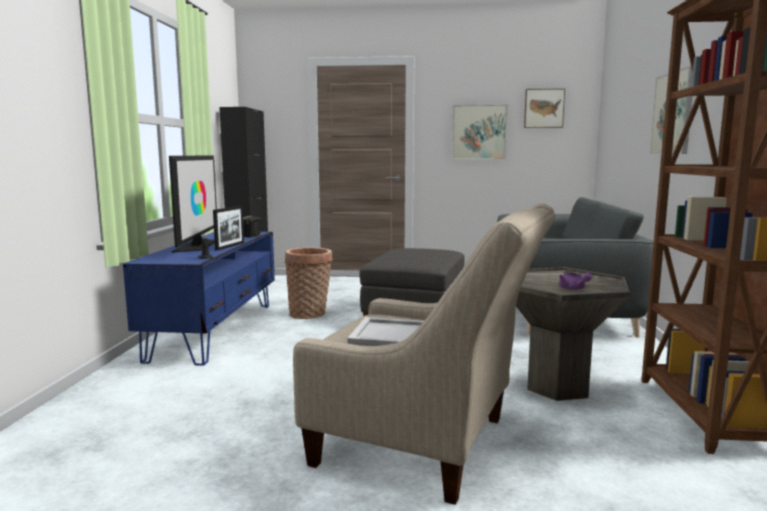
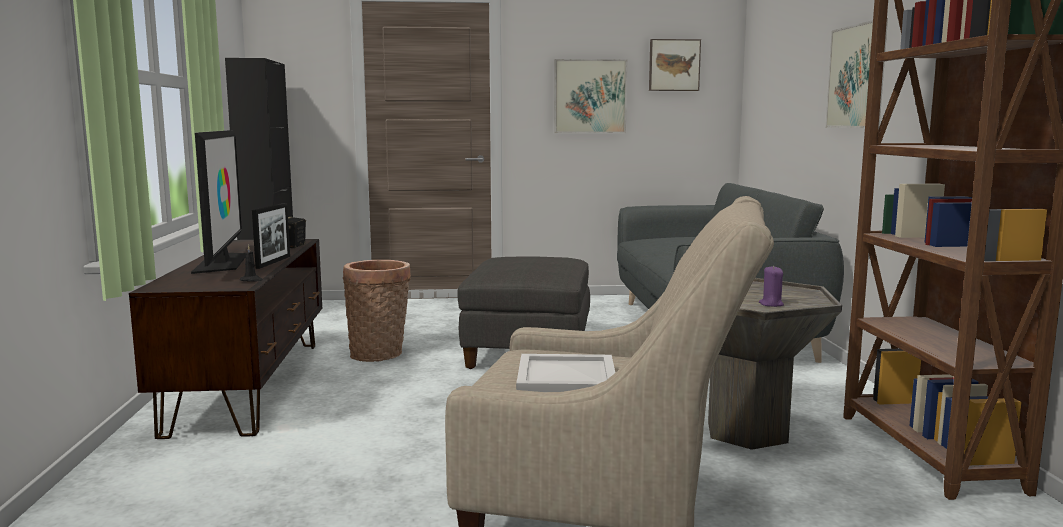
camera: 10 degrees left, 0 degrees up
(216, 330) = (250, 384): blue tv stand -> brown tv stand
(573, 289) = (771, 304): purple teapot -> purple candle

